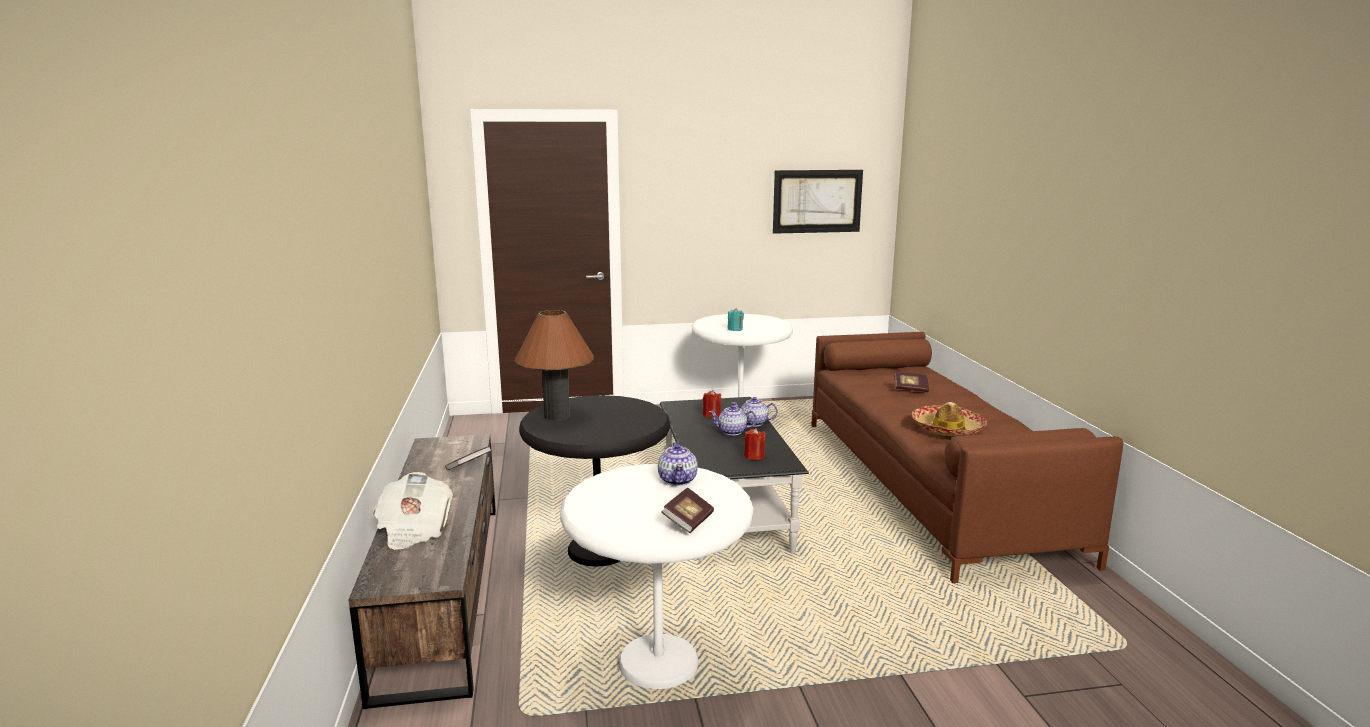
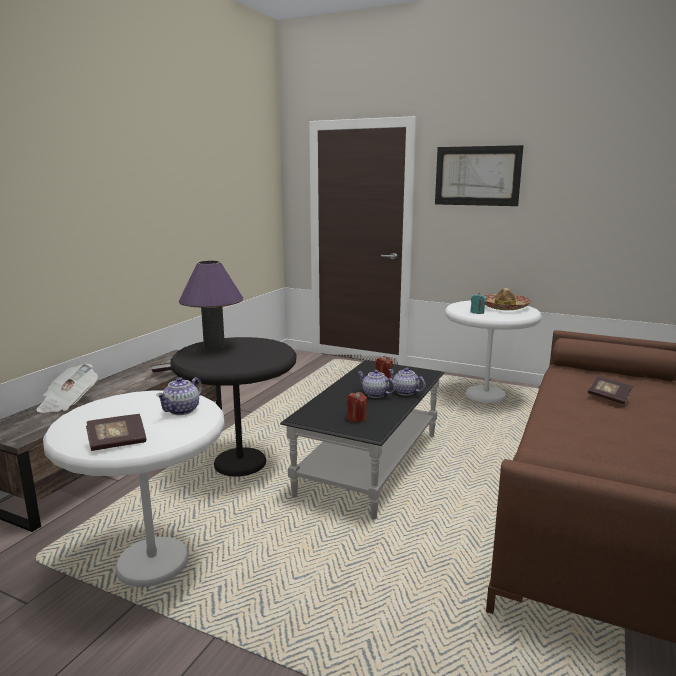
camera: 35 degrees right, 0 degrees up
(557, 416) = (214, 347): brown table lamp -> purple table lamp
(817, 201) = (602, 200): picture -> picture (477, 176)
(947, 429) = (582, 444): hat -> hat (504, 307)

